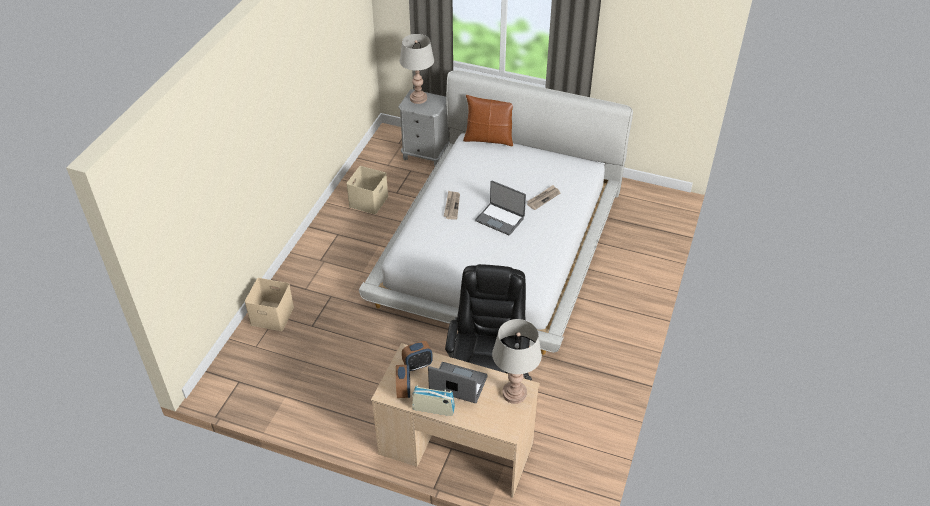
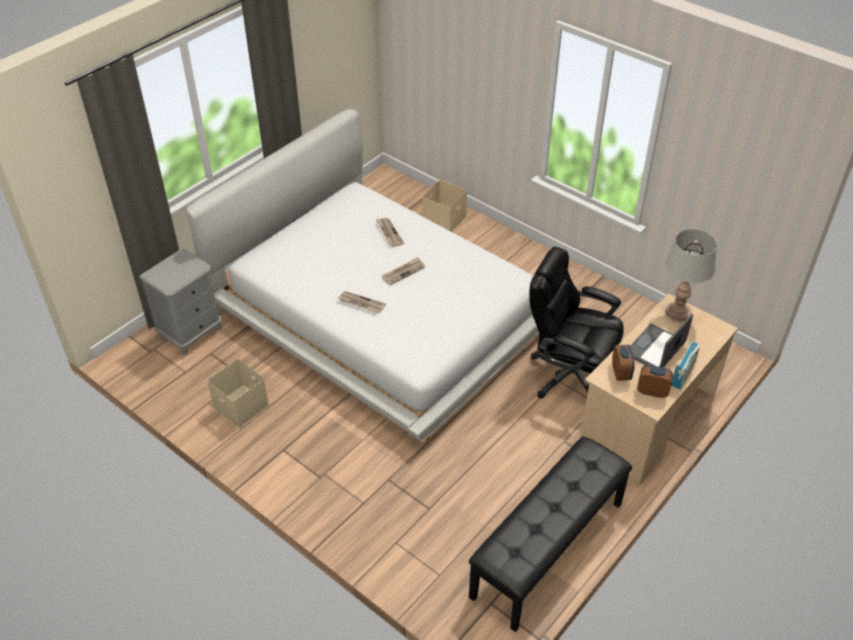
camera: 70 degrees left, 0 degrees up
(271, 316) = (394, 548): beige storage box -> beige storage box (444, 220)
(295, 406) = (548, 550): none -> black bench
(418, 98) = (166, 273): grey table lamp -> none
(489, 139) = (263, 246): brown pillow -> none
(500, 219) = (403, 272): laptop -> newspaper

